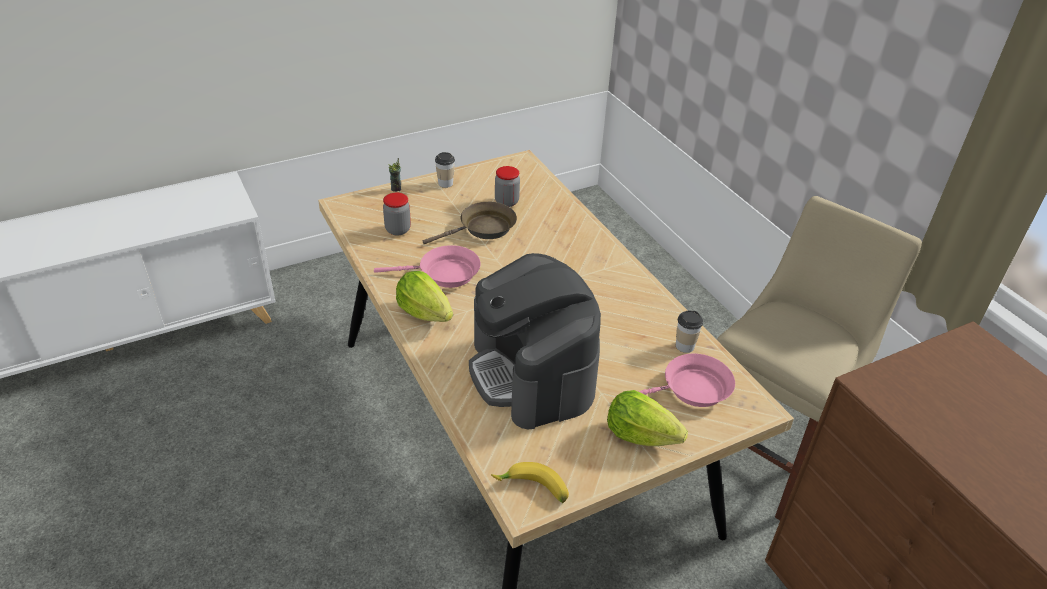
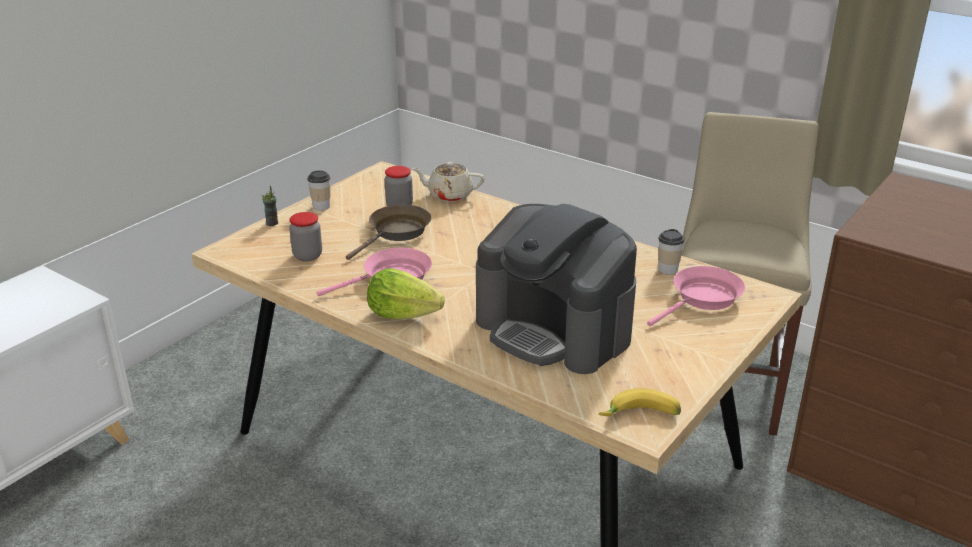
camera: 25 degrees left, 10 degrees down
(556, 203) = (449, 195): none -> beige teapot
(640, 435) = (693, 344): lettuce -> none

